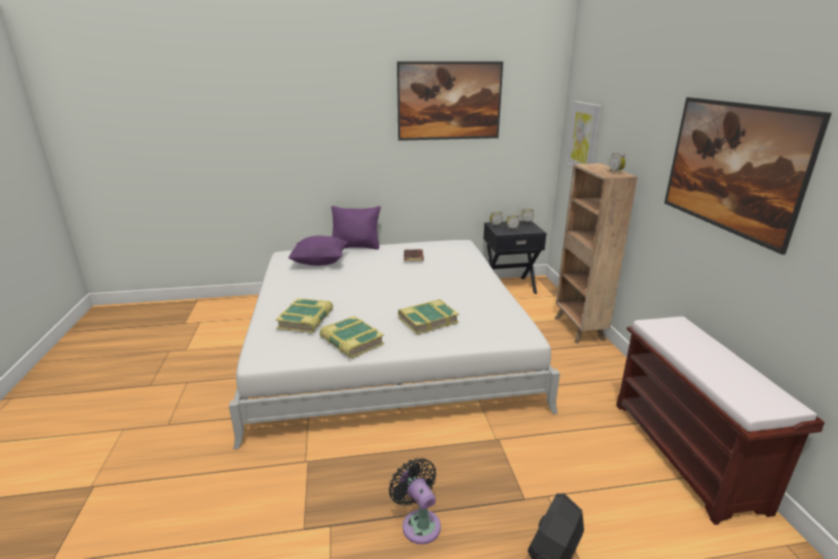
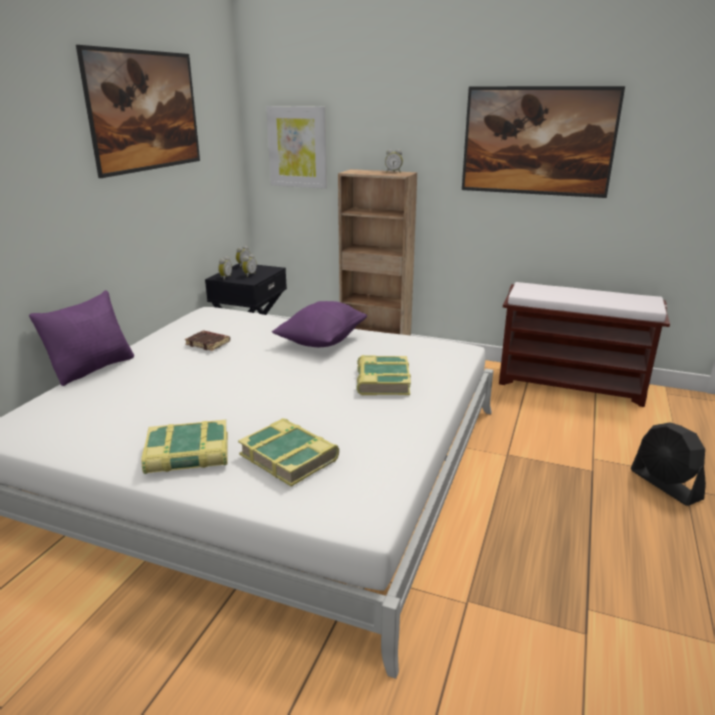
camera: 60 degrees left, 0 degrees up
(320, 262) = (100, 407): purple pillow -> purple pillow (321, 341)
(351, 342) = (386, 438): book -> book (188, 454)
(419, 523) = (603, 541): black fan -> none

